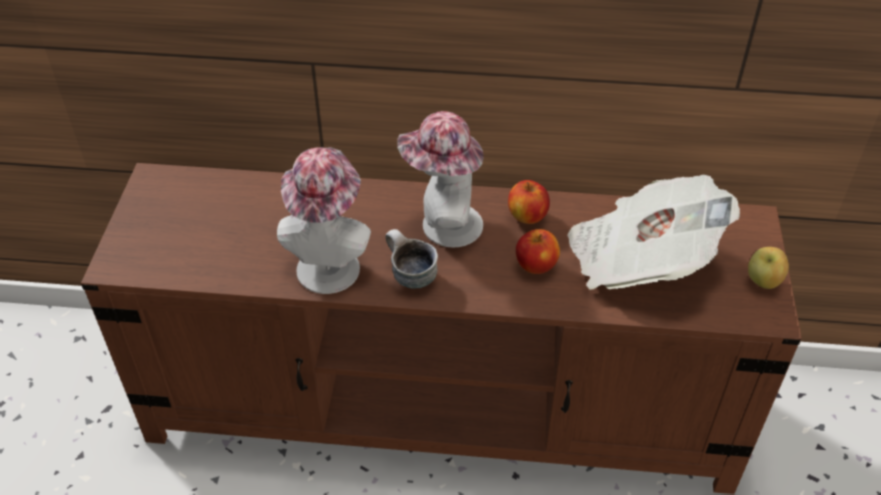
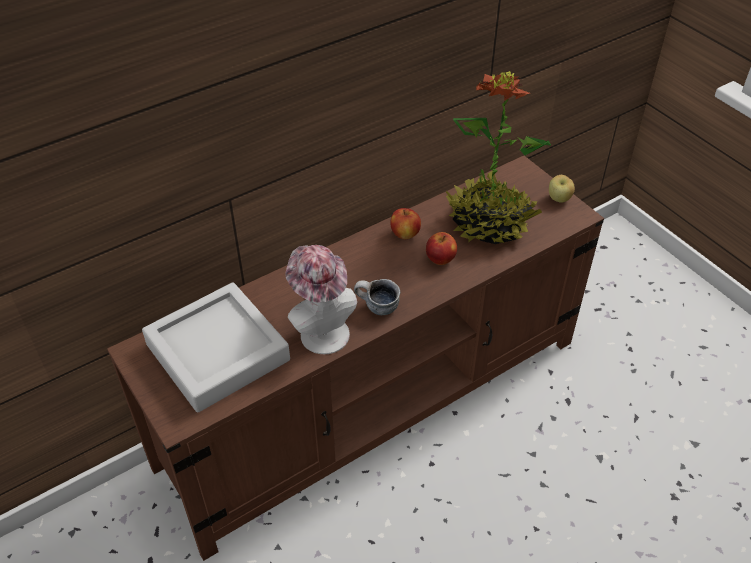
camera: 40 degrees left, 0 degrees up
(216, 224) = (218, 352): none -> grey tray
(443, 225) = (363, 267): hat -> none
(640, 259) = (489, 223): newspaper -> potted plant

